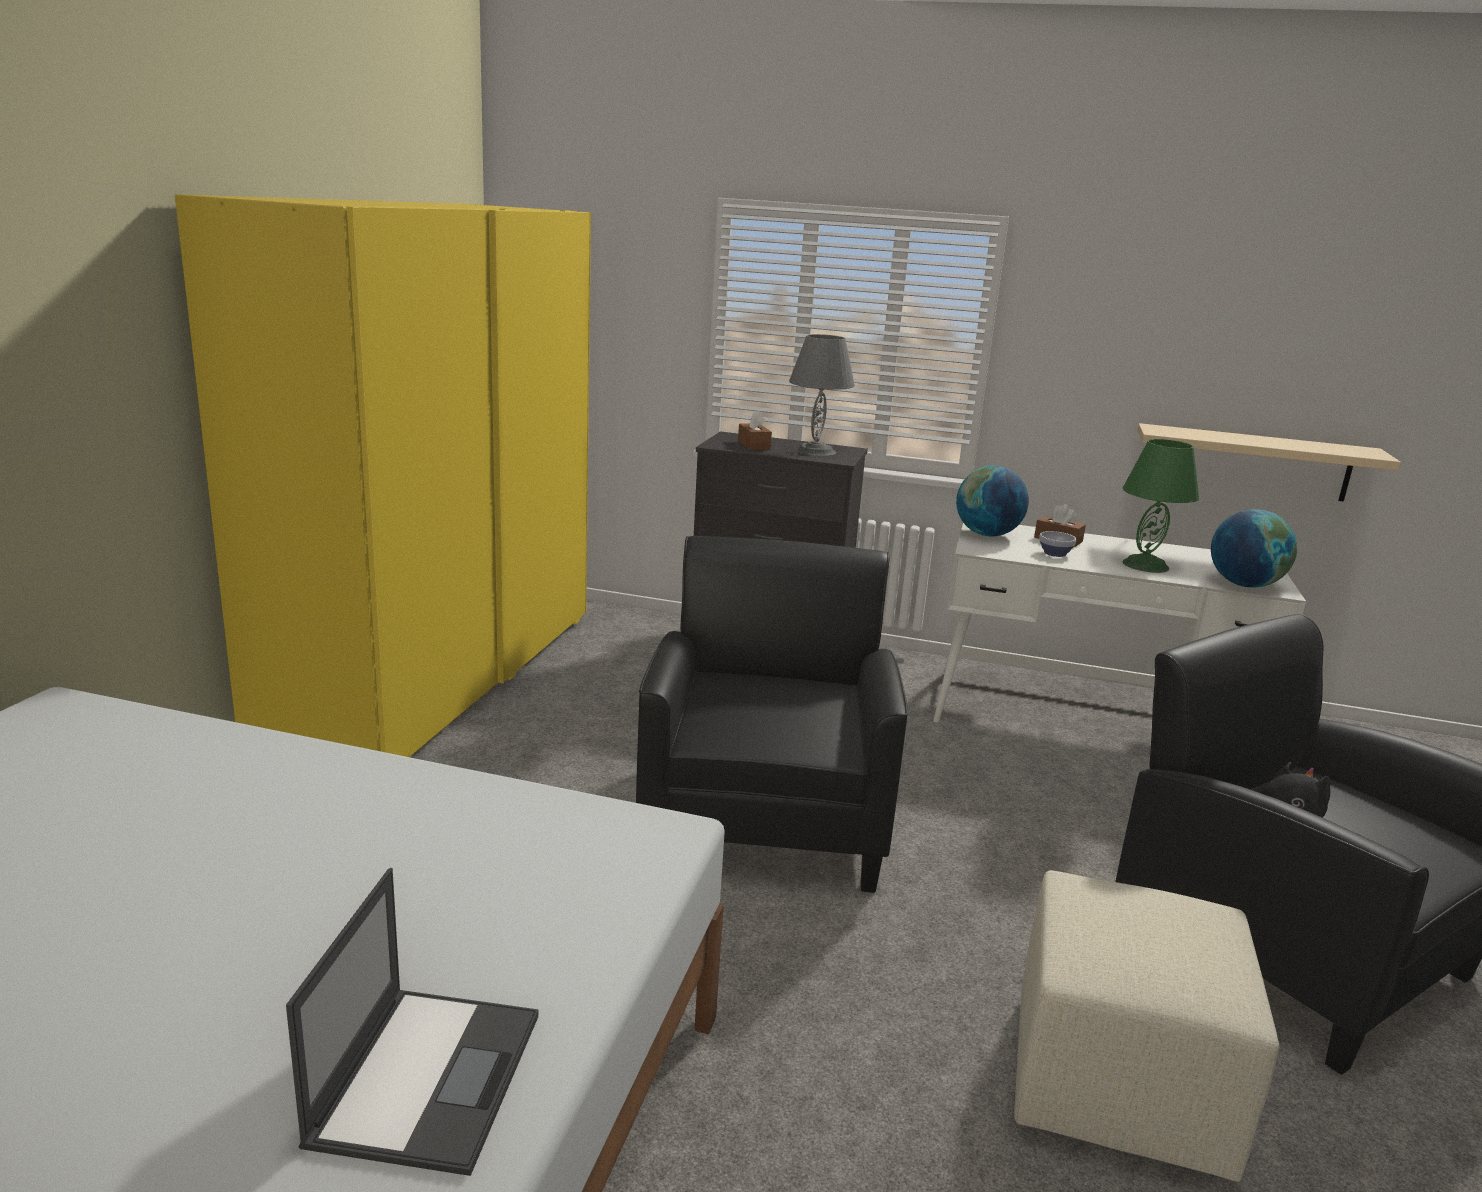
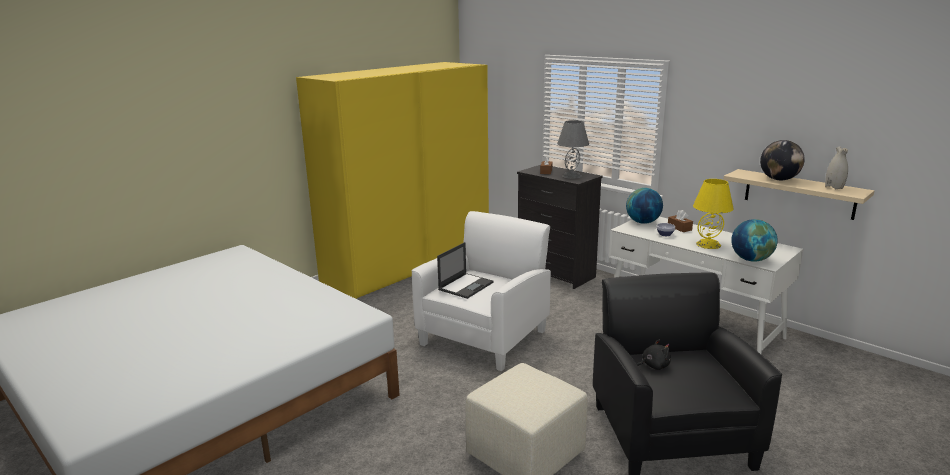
camera: 30 degrees right, 0 degrees up
(428, 1075) = (236, 358): laptop -> laptop (466, 286)
(765, 819) = (484, 337): black armchair -> white armchair
(1145, 565) = (708, 244): green table lamp -> yellow table lamp
(1233, 438) = (779, 179): none -> globe
(1329, 447) = (834, 188): none -> white vase

